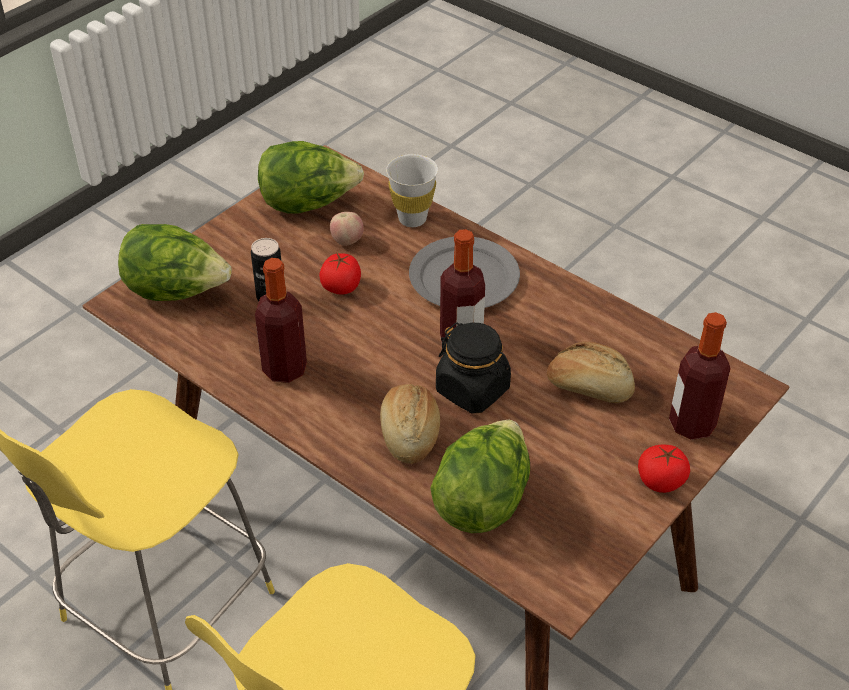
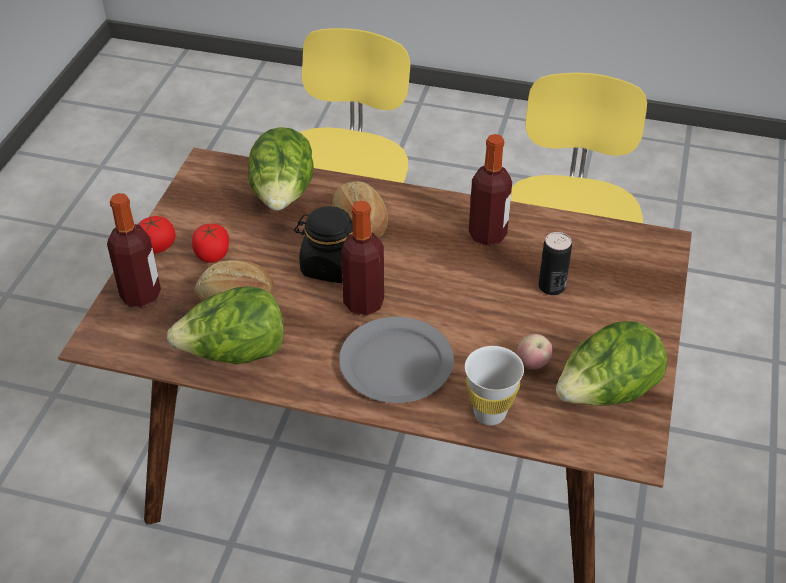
camera: 155 degrees right, 0 degrees up
(176, 292) = (631, 265): lettuce -> lettuce (234, 354)
(341, 287) = (500, 316): tomato -> tomato (212, 255)

